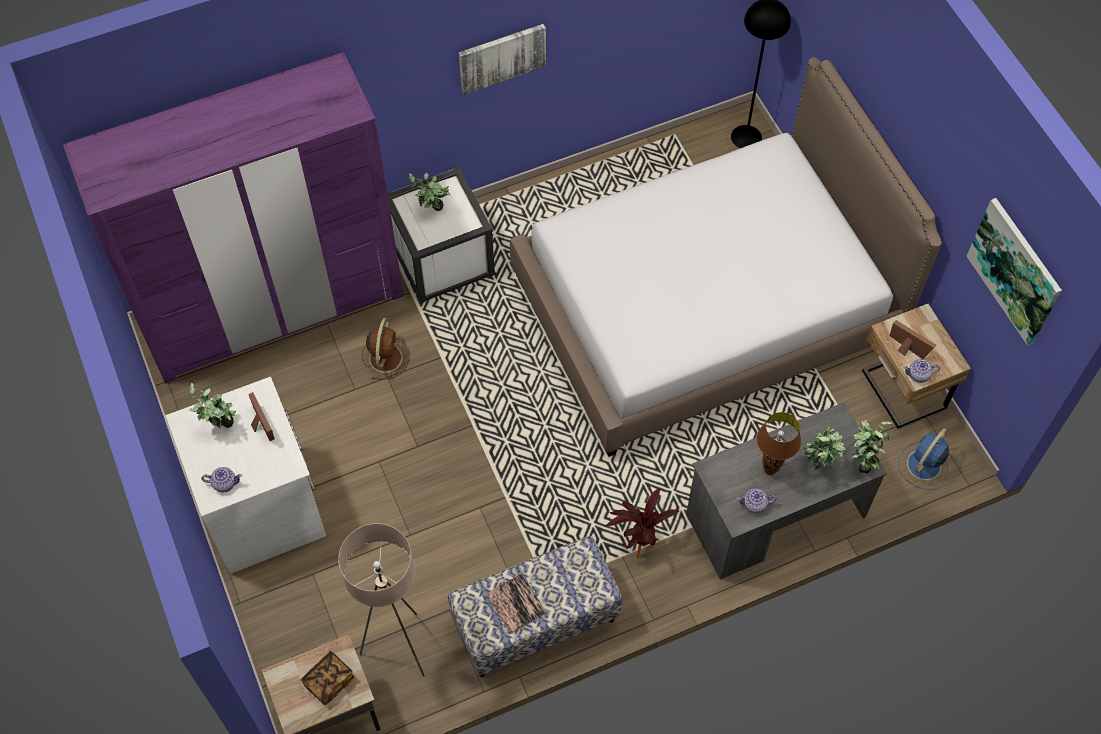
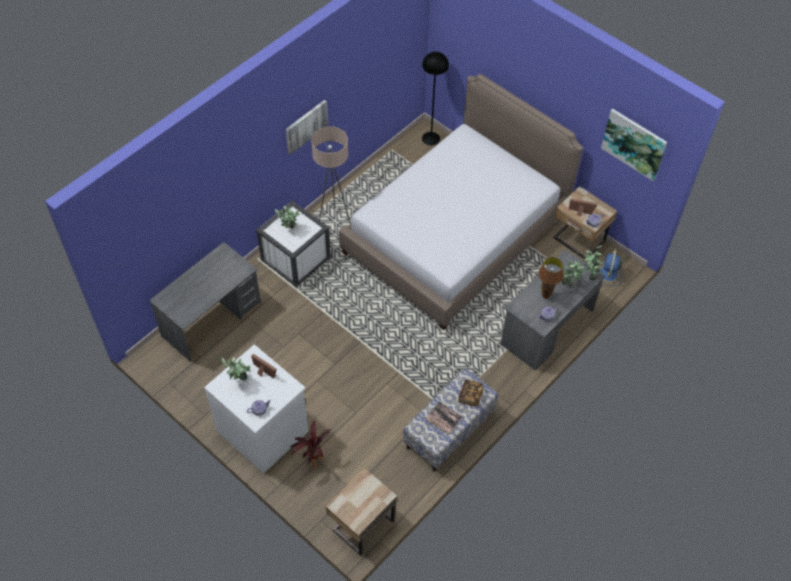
camera: 25 degrees left, 5 degrees down
(274, 308) = (212, 319): purple wardrobe -> grey desk
(328, 681) = (366, 496): book -> book (470, 396)
(386, 357) = (291, 323): brown fan -> none
(399, 647) = (381, 474): beige floor lamp -> beige floor lamp (334, 224)
(636, 544) = (482, 369): potted plant -> potted plant (311, 460)

